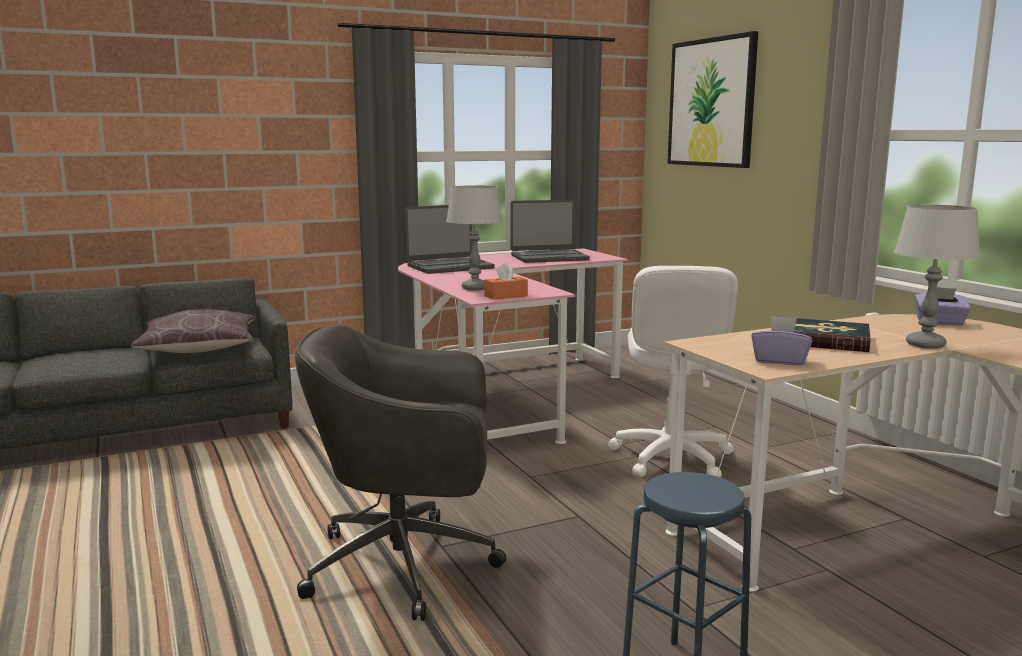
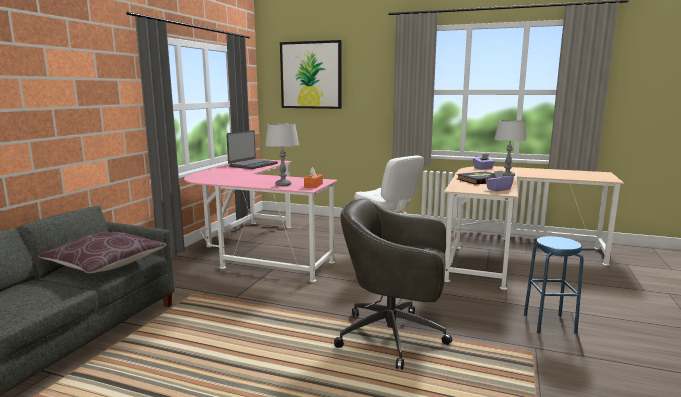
camera: 45 degrees left, 0 degrees up
(407, 565) = (394, 336): grey office chair -> grey office chair turned 60 degrees clockwise
(449, 267) = (222, 177): laptop -> none

